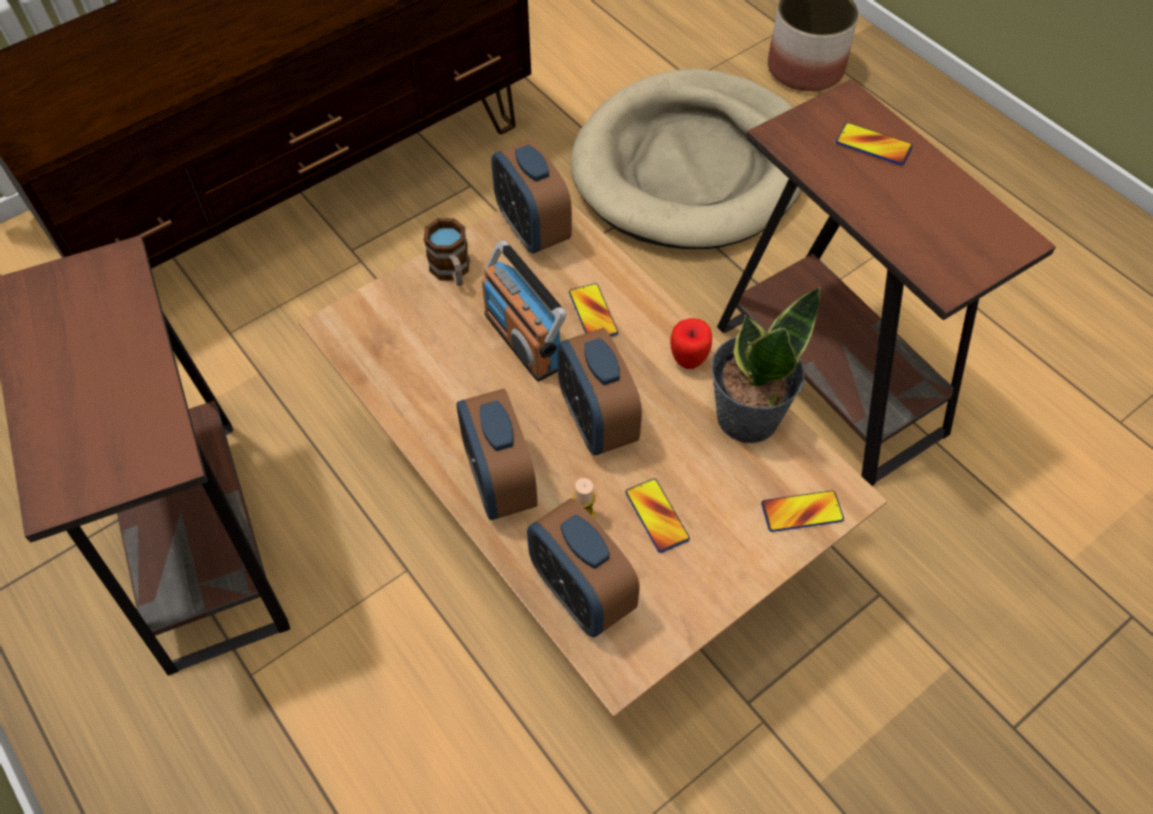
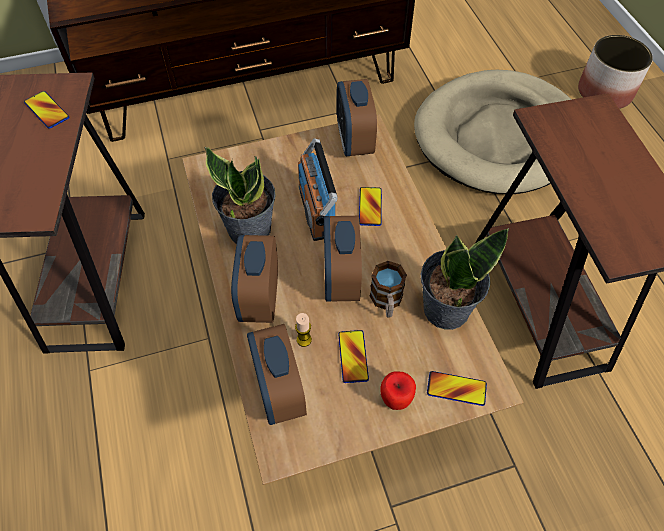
camera: 20 degrees right, 0 degrees up
(442, 392) = (249, 228): none -> potted plant
(452, 272) = (290, 154): mug -> mug (386, 302)
(688, 360) = (421, 257): apple -> apple (395, 400)
(873, 145) = (604, 143): phone -> phone (47, 110)

